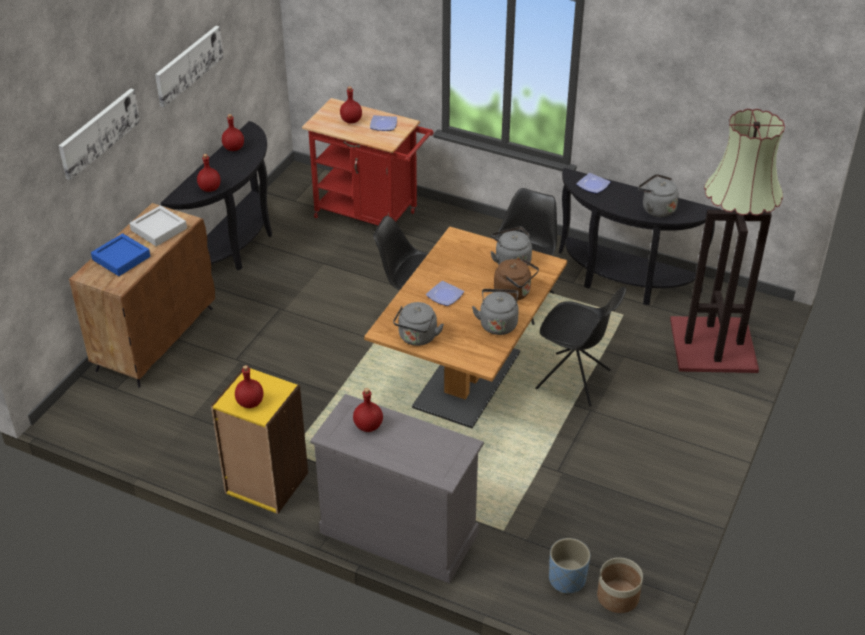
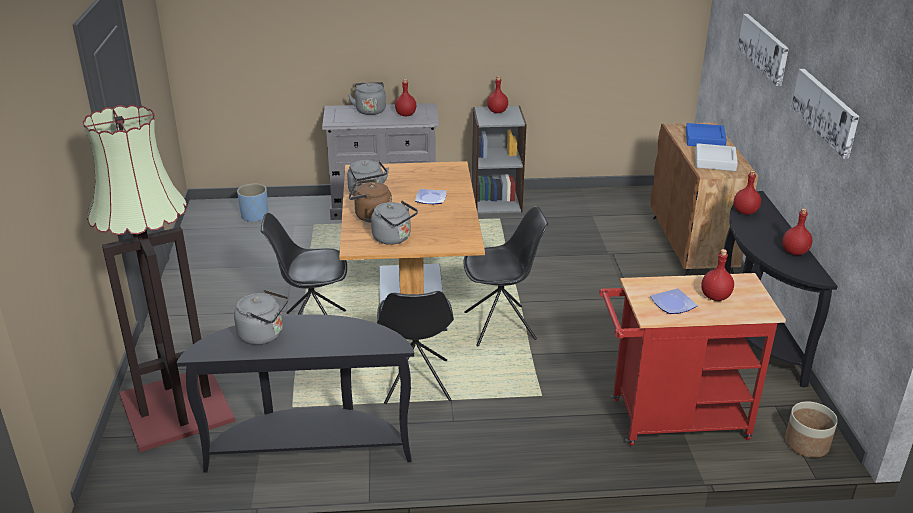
camera: 150 degrees right, 10 degrees down
(266, 483) = (496, 201): yellow bookcase -> grey bookcase
(417, 338) = (425, 169): grey kettle -> grey kettle (370, 110)
(593, 186) = (359, 339): plate -> none
(618, 597) = (215, 218): planter -> planter (806, 443)

